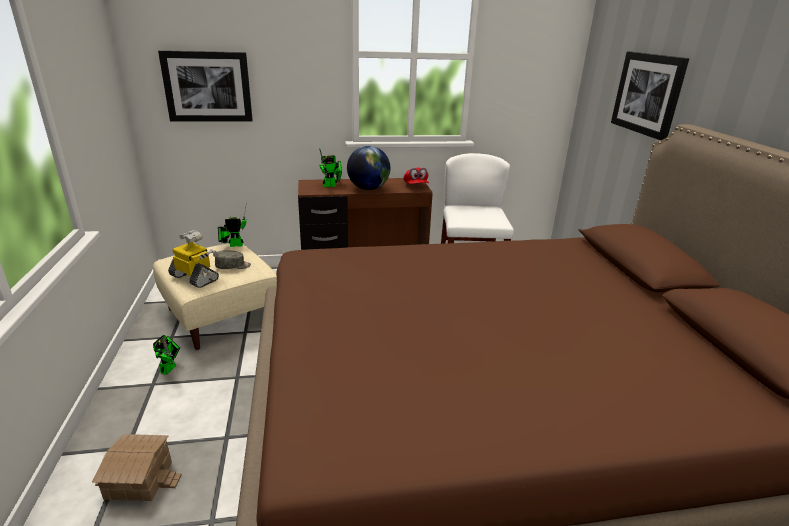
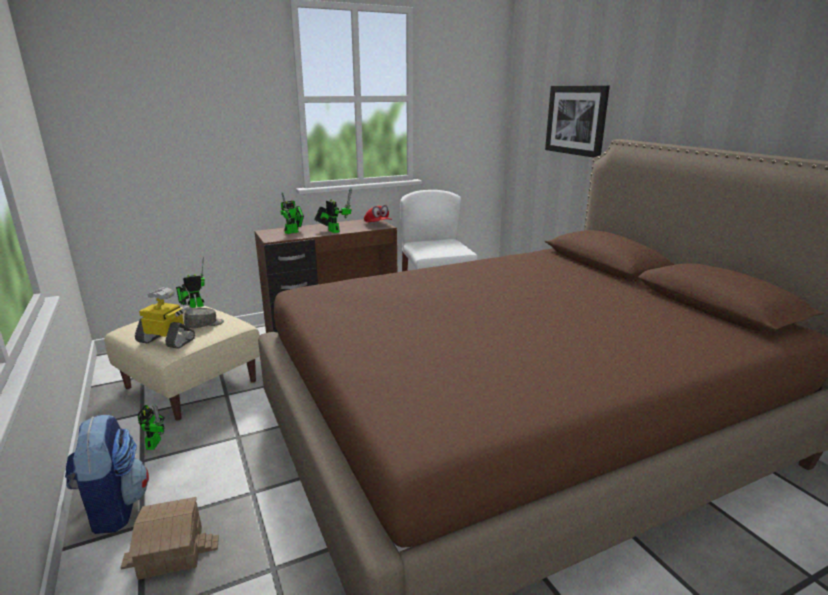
camera: 15 degrees left, 5 degrees down
(114, 424) = (114, 508): none -> backpack
(207, 87) = (144, 139): picture -> none
(368, 188) = (332, 231): globe -> toy robot

